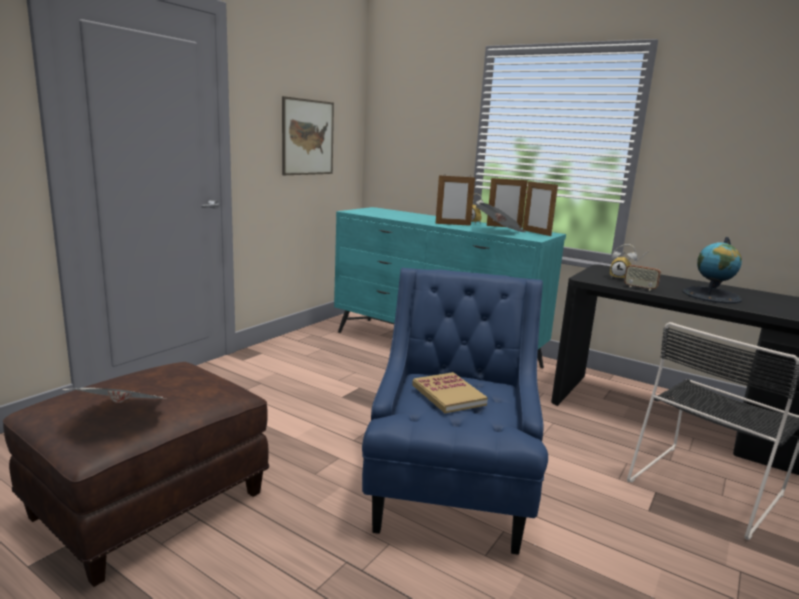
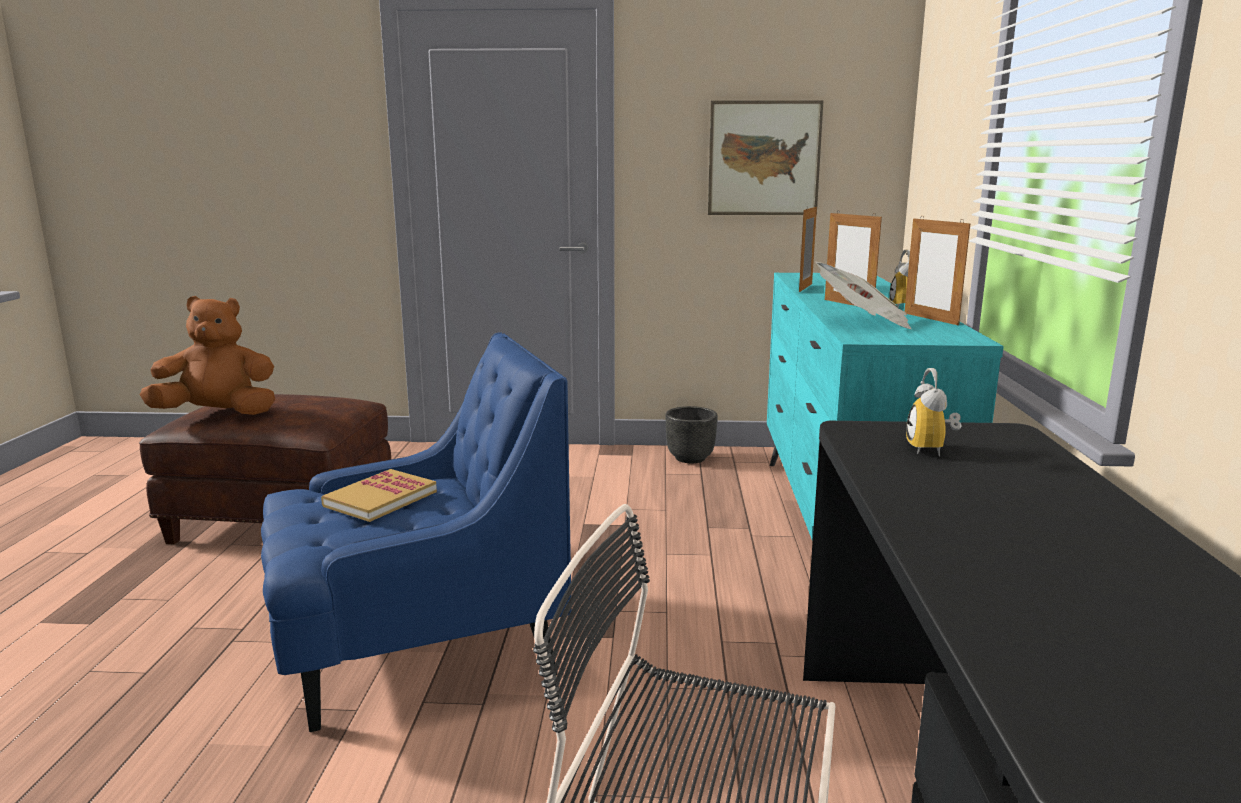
camera: 60 degrees right, 0 degrees up
(123, 416) = (218, 414): newspaper -> brown plush toy
(295, 343) = (690, 458): none -> black planter
(536, 233) = (934, 334): picture frame -> picture frame (805, 287)
(640, 288) = (876, 468): radio -> none
(711, 295) = (985, 532): globe -> none

